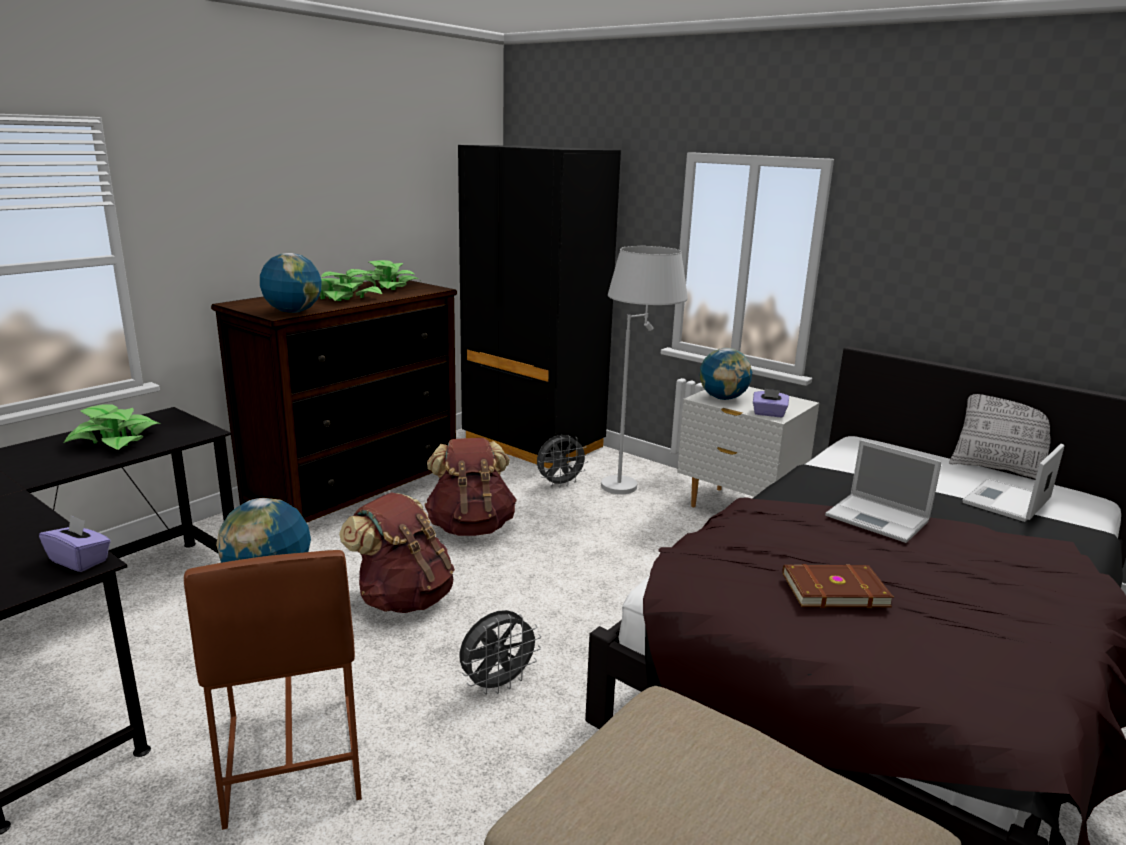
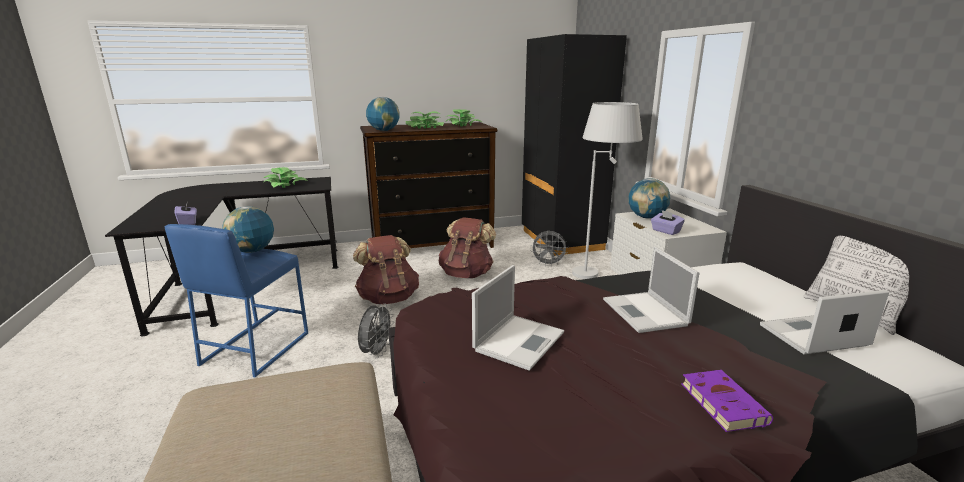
camera: 35 degrees right, 0 degrees up
(290, 758) = (254, 348): brown stool -> blue stool
(497, 684) = (376, 352): grey fan -> grey fan turned 75 degrees counterclockwise
(833, 589) = (519, 340): brown book -> laptop
(1052, 587) = (721, 402): none -> purple book

